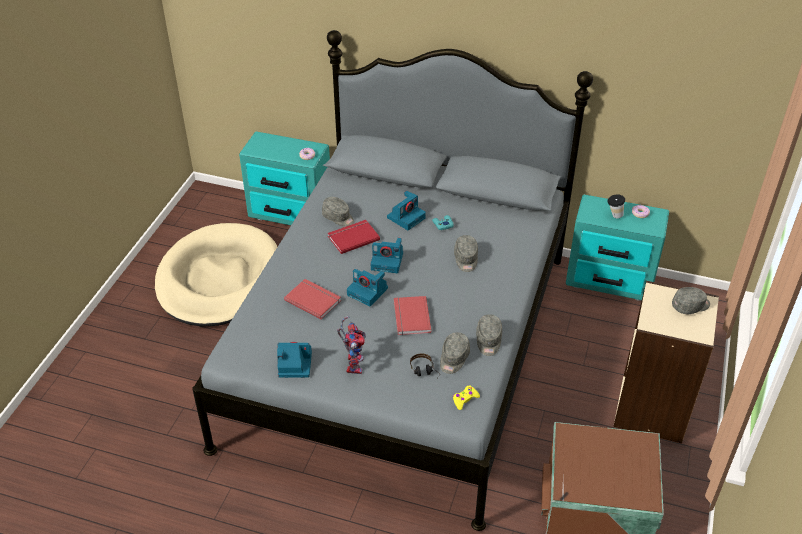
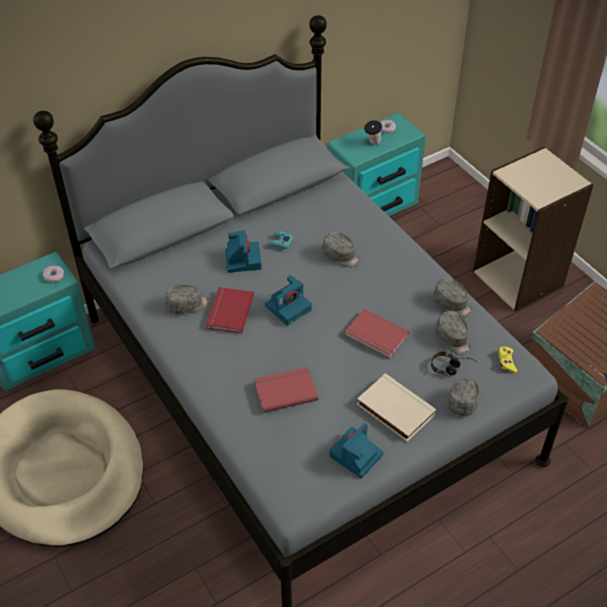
camera: 50 degrees left, 5 degrees up
(353, 362) = (394, 410): toy robot -> beige book
(368, 292) = (315, 344): camera -> none
(691, 306) = (541, 166): grey cap -> grey cap (463, 399)

